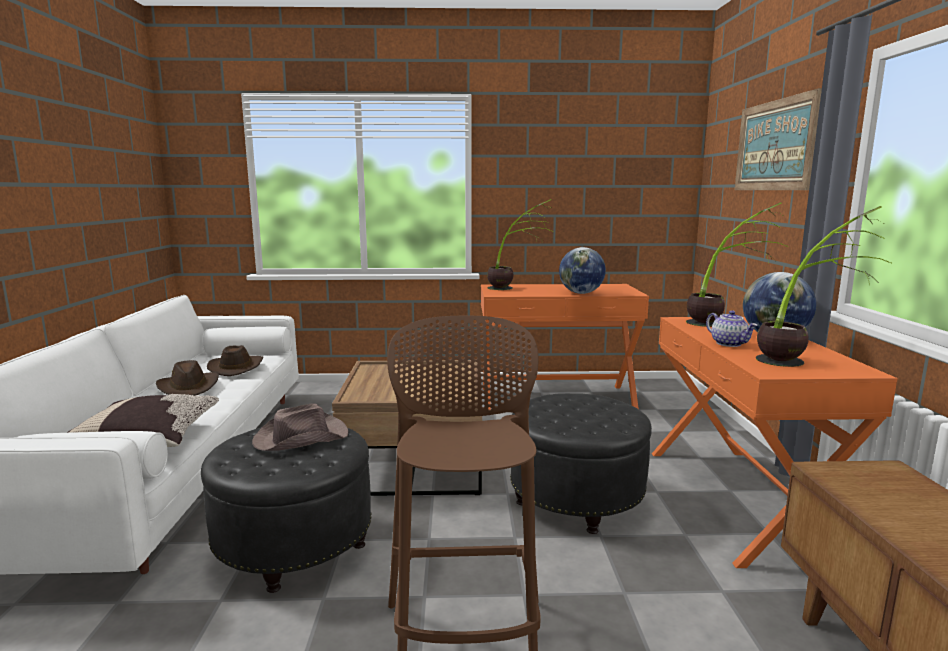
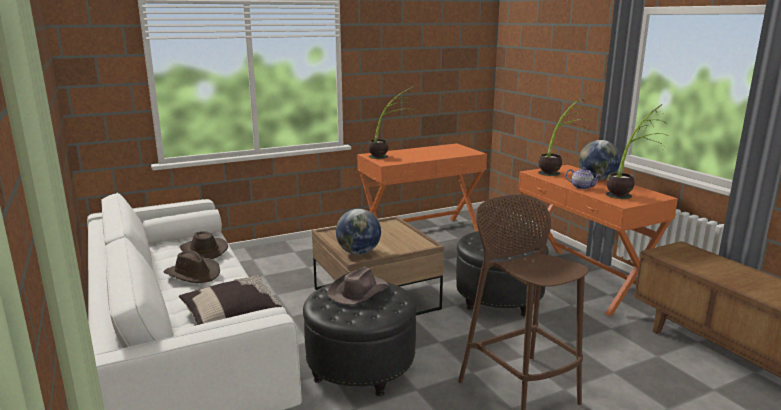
camera: 25 degrees left, 5 degrees up
(581, 293) = (441, 156): globe -> globe (358, 252)
(774, 145) = (566, 50): picture -> none

